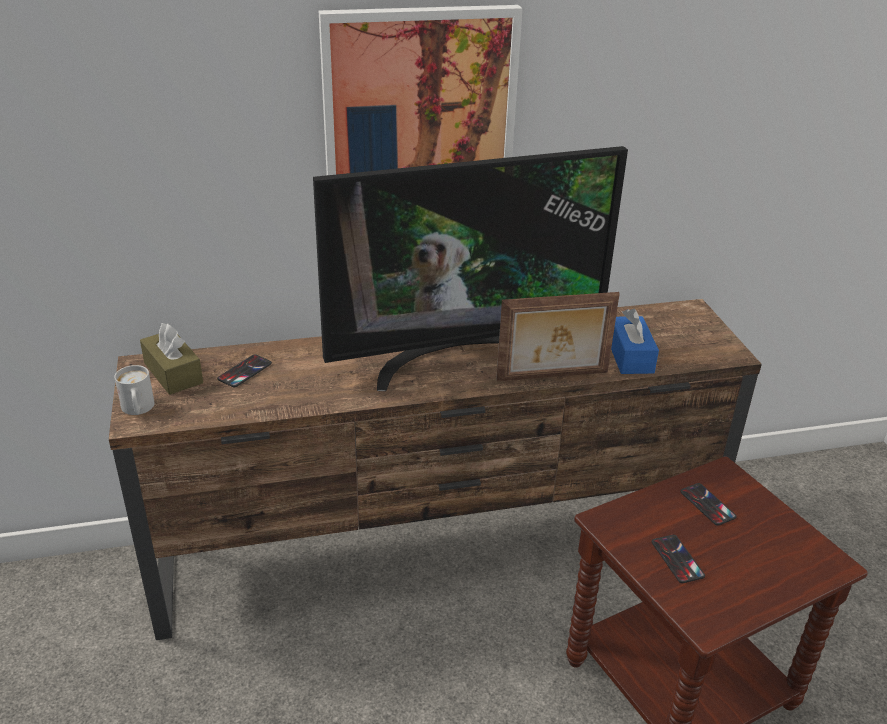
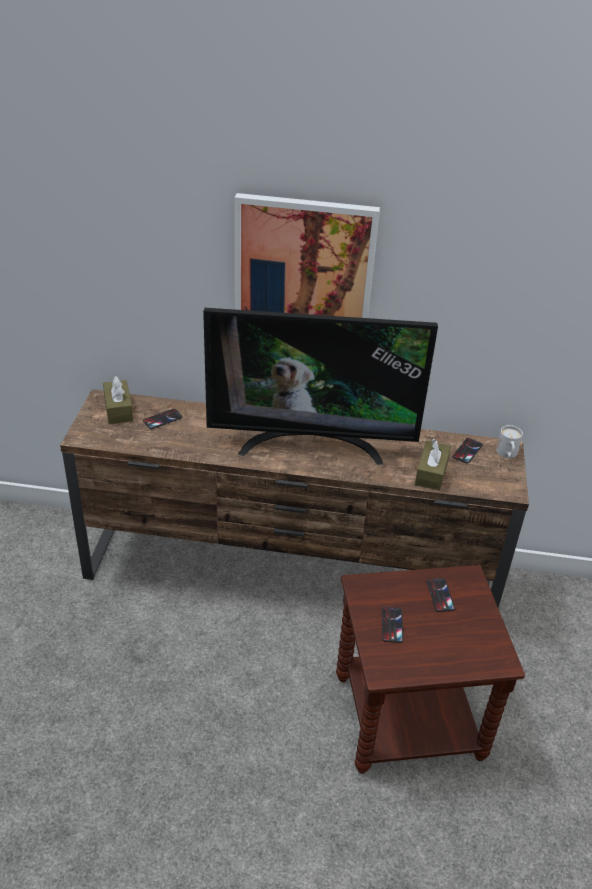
camera: 20 degrees right, 5 degrees up
(138, 410) = (85, 430): white mug -> white mug (507, 454)
(553, 377) = (364, 475): picture frame -> none
(630, 356) = (431, 473): blue tissue box -> brown tissue box
(651, 322) = (467, 451): none -> phone

